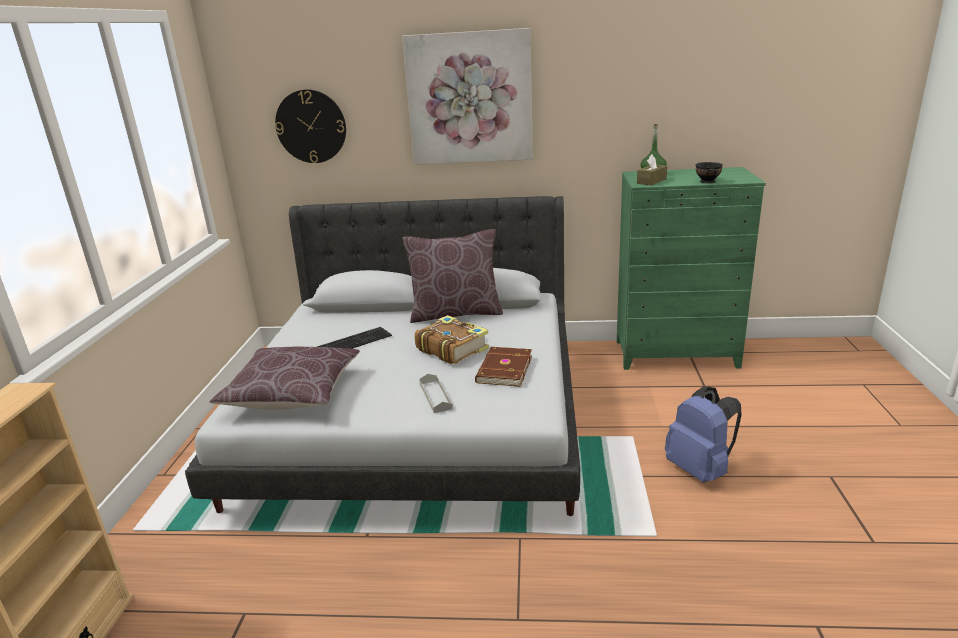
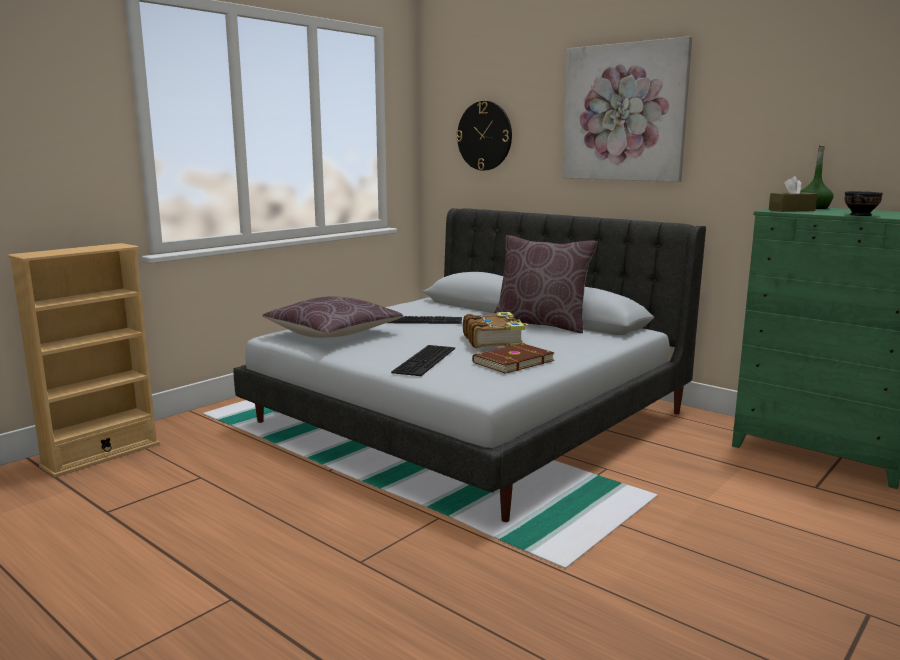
camera: 35 degrees right, 10 degrees down
(435, 396) = (426, 360): grey tray -> keyboard
(700, 470) = (696, 544): blue backpack -> none

